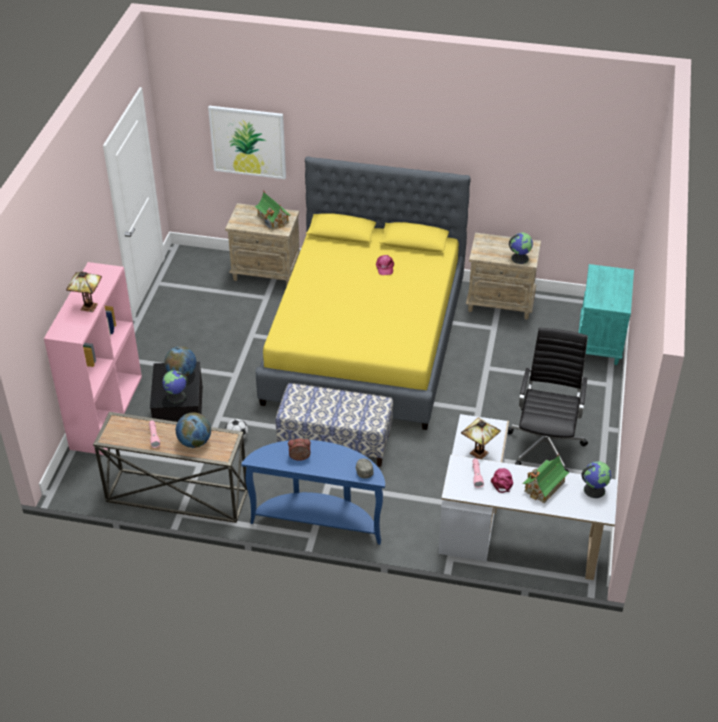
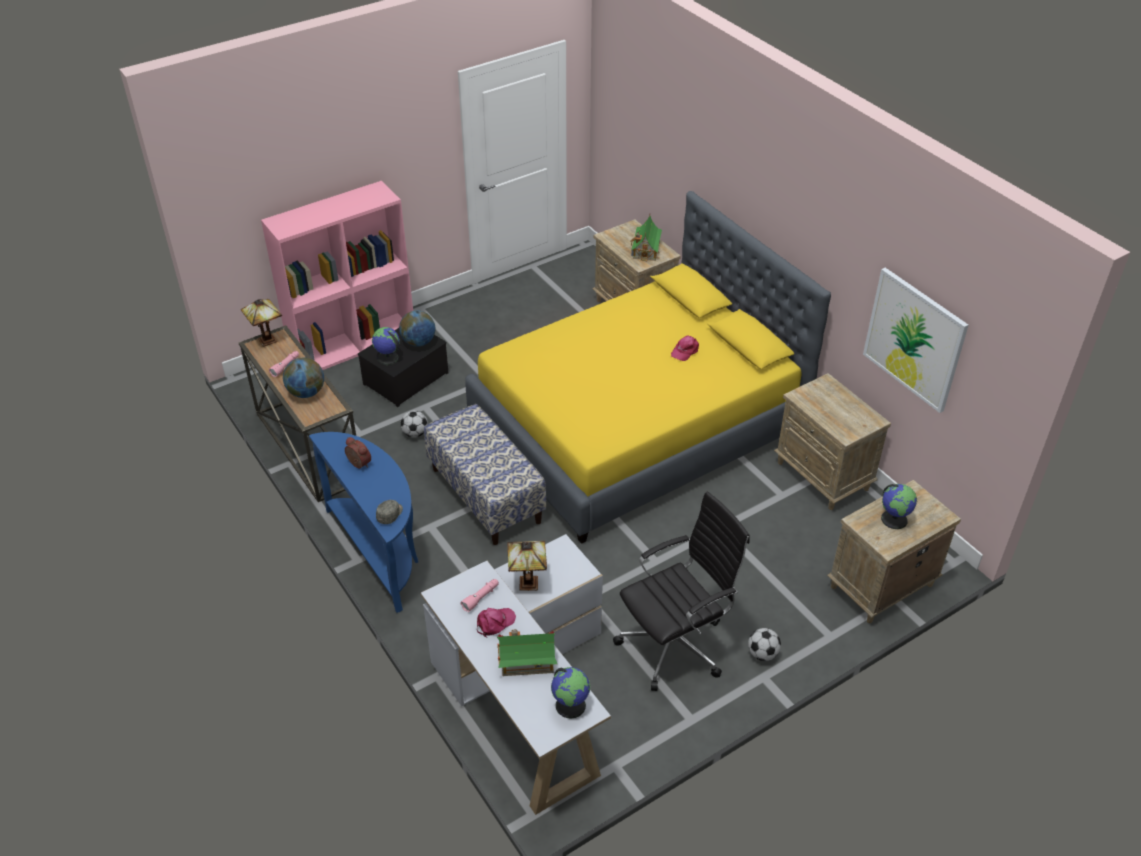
camera: 45 degrees right, 0 degrees up
(87, 307) = (325, 215): table lamp -> table lamp (266, 340)
(248, 141) = (654, 150): picture -> picture (914, 339)
(519, 258) = (840, 426): globe -> globe (894, 519)
(590, 417) = (762, 654): none -> football
(599, 342) = (881, 586): turquoise nightstand -> beige nightstand

